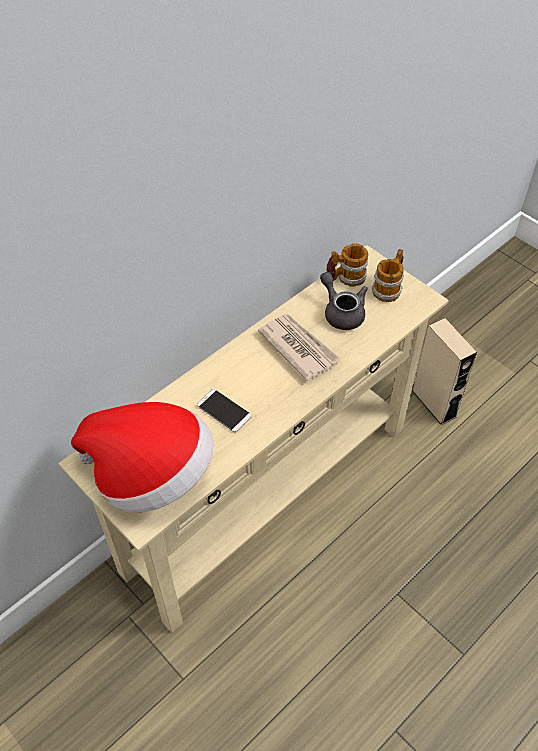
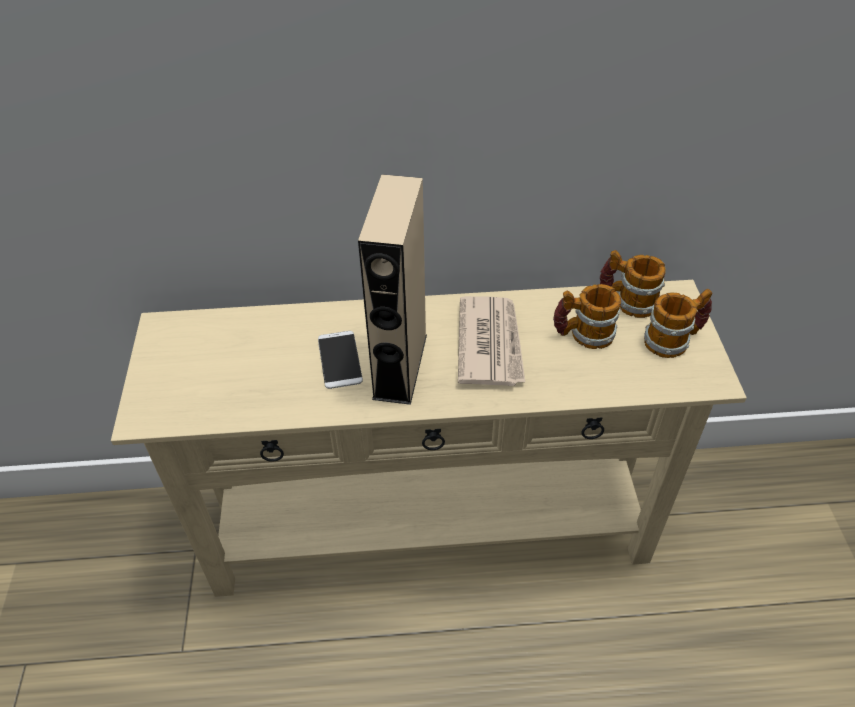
camera: 40 degrees right, 5 degrees down
(151, 475) = (203, 377): hat -> none
(341, 312) = (583, 335): grey teapot -> mug
(434, 403) = (719, 559): beige speaker -> beige speaker (400, 366)

